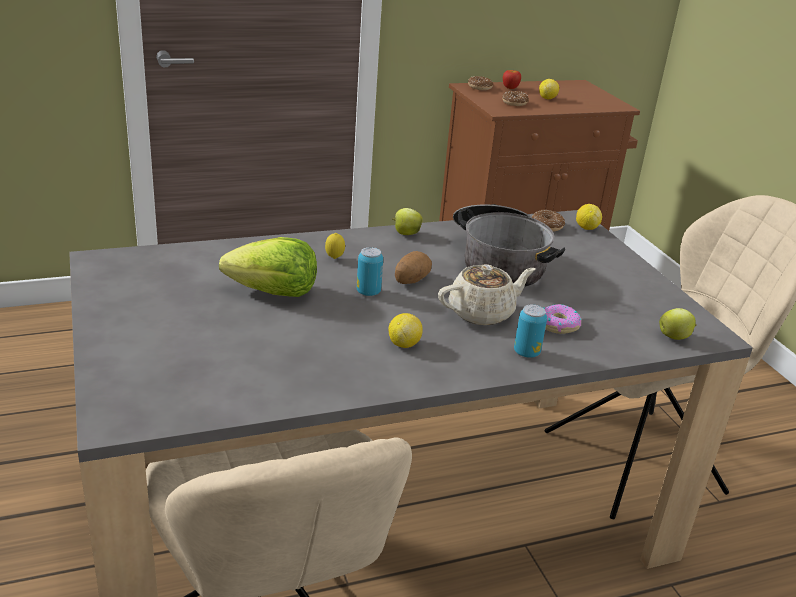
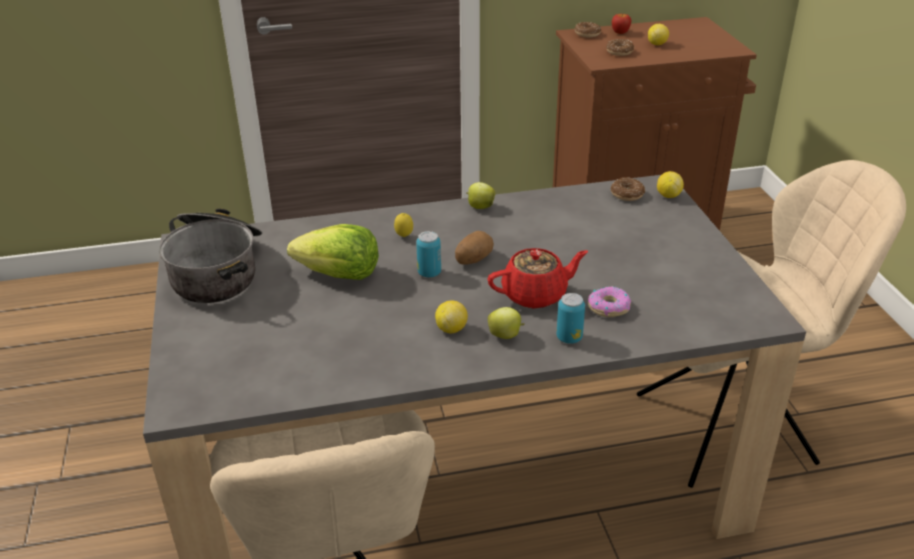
camera: 10 degrees right, 5 degrees up
(482, 313) = (536, 295): beige teapot -> red teapot
(498, 262) = (566, 238): cooking pot -> cooking pot (218, 271)
(674, 337) = (725, 320): apple -> apple (505, 335)

